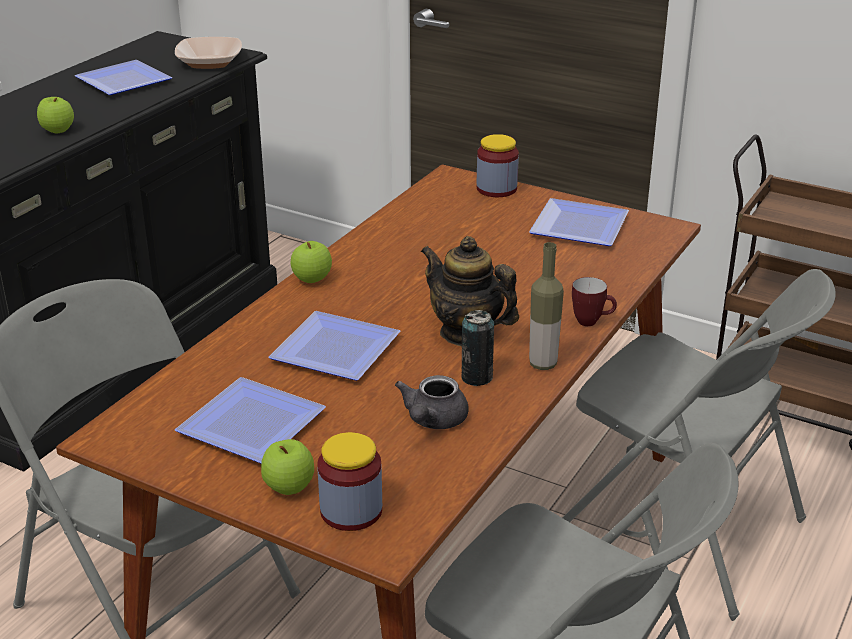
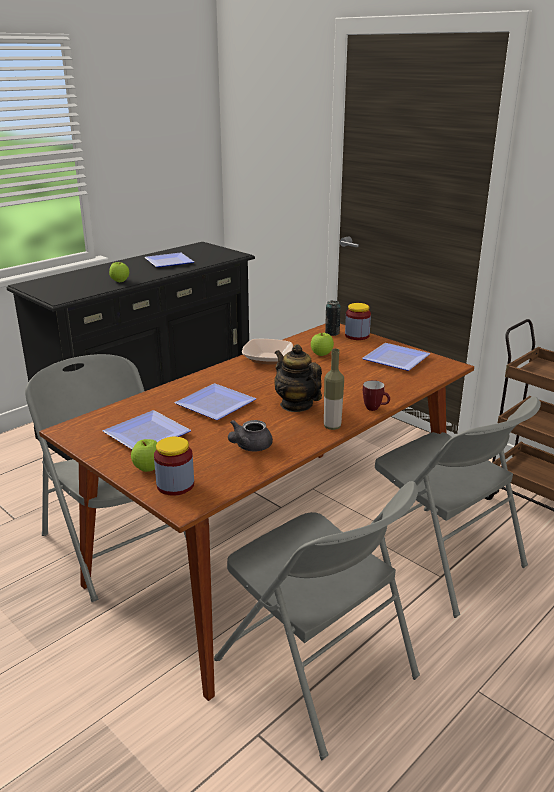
camera: 15 degrees right, 5 degrees down
(210, 62) = (220, 257): bowl -> bowl (267, 358)
(312, 279) = (223, 369): apple -> apple (321, 354)
(476, 377) = (288, 428): can -> can (332, 333)

